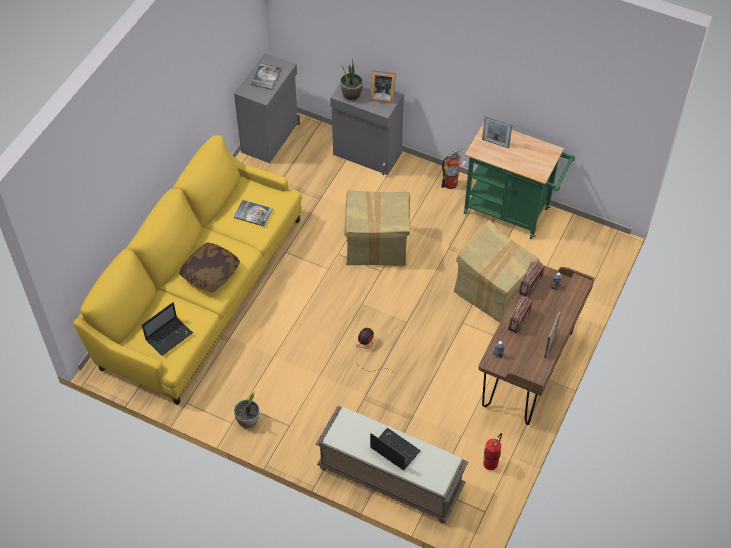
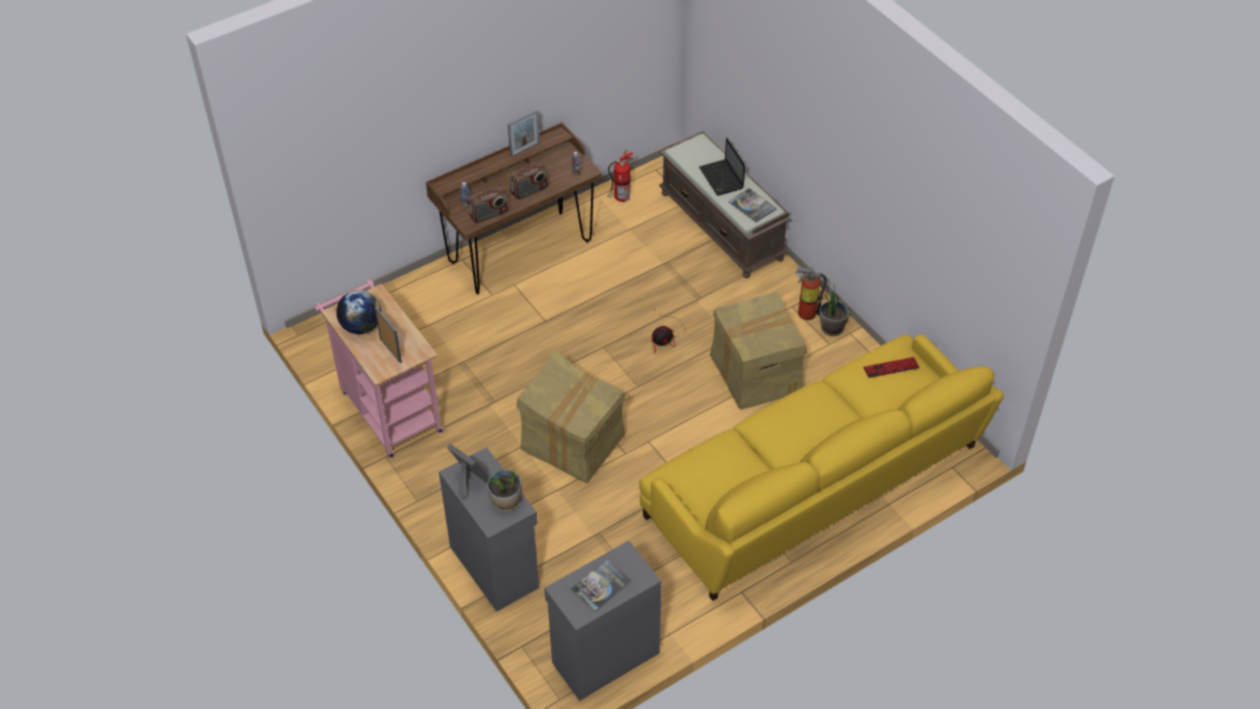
camera: 150 degrees left, 5 degrees down
(169, 336) = (891, 368): laptop -> keyboard
(210, 273) = (810, 415): pillow -> none
(253, 213) = (718, 465): book -> book (752, 206)
(453, 184) = (423, 474): fire extinguisher -> fire extinguisher (804, 312)
(493, 290) = (486, 337): cardboard box -> cardboard box (756, 374)
(511, 212) = (388, 408): green cart -> pink cart
(528, 149) = (362, 327): none -> globe

